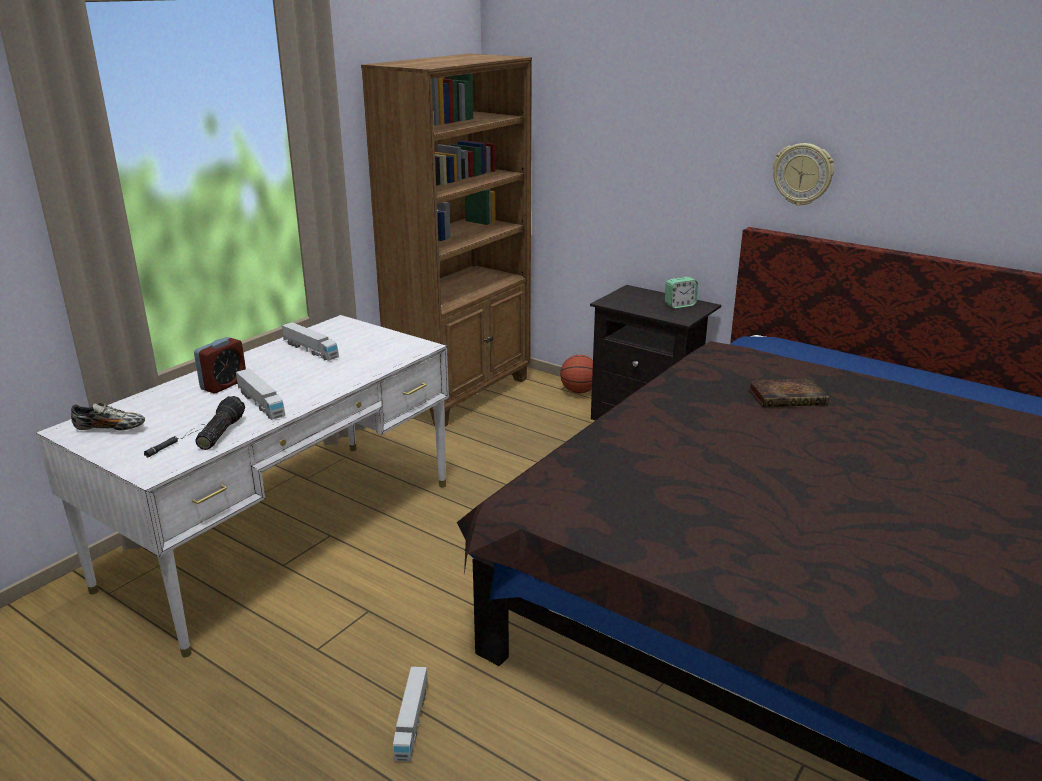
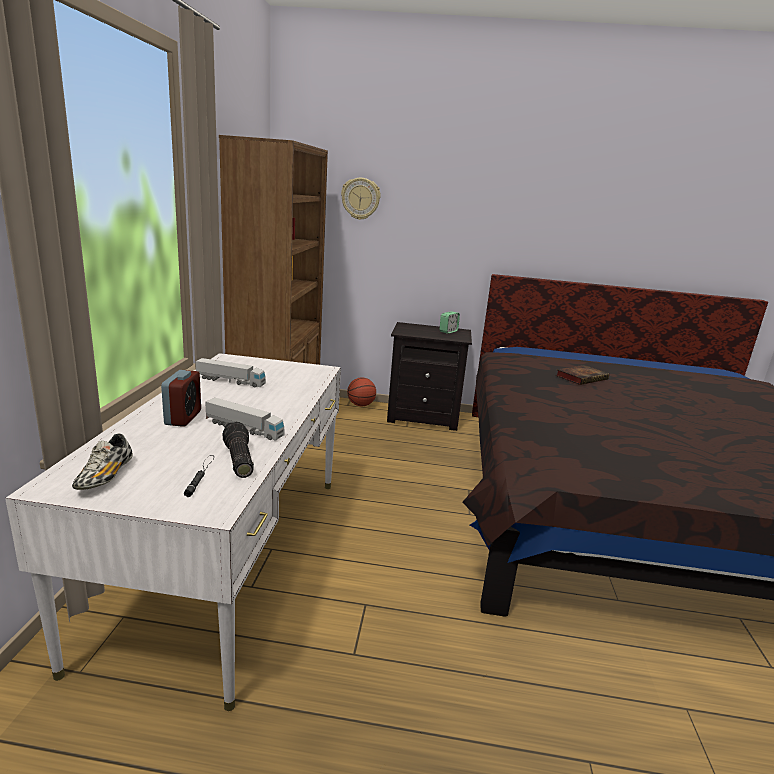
camera: 30 degrees left, 5 degrees down
(110, 429) = (105, 477): shoe -> shoe turned 120 degrees clockwise
(411, 721) = (492, 689): toy truck -> none
(803, 174) = (530, 237): wall clock -> wall clock (360, 198)

